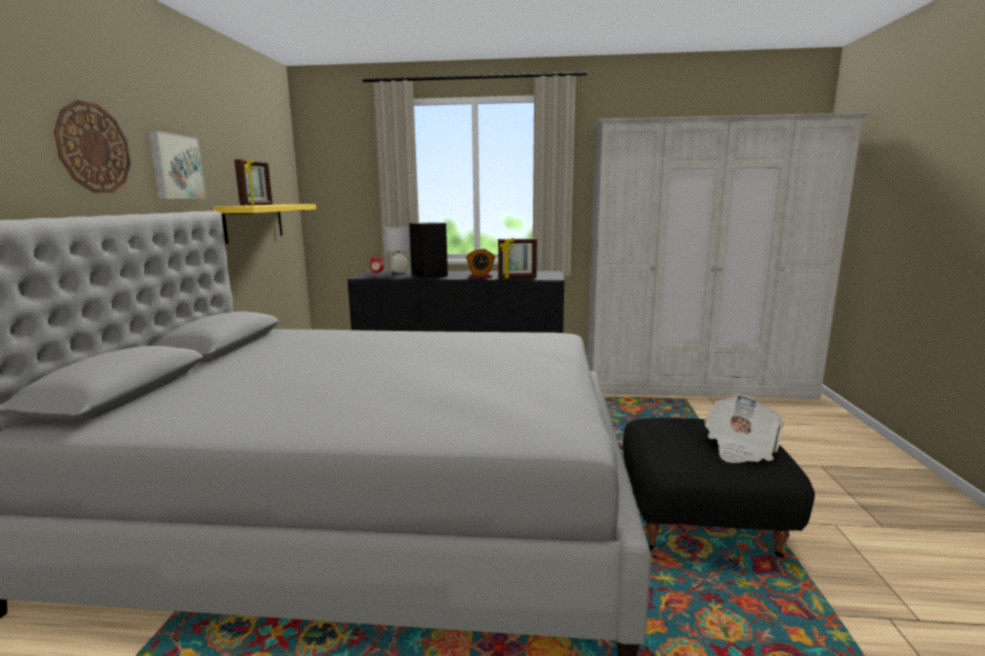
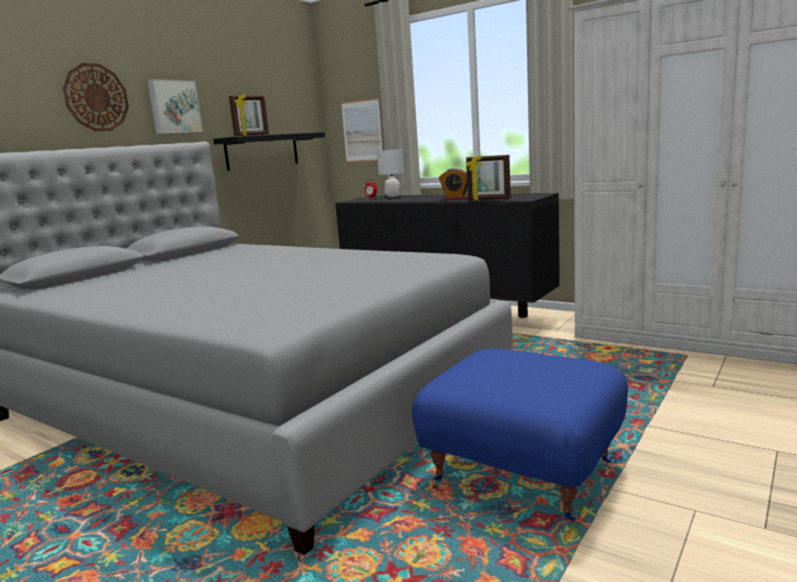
camera: 30 degrees right, 0 degrees up
(254, 222) = (262, 151): yellow shelf -> black shelf
(349, 205) = (362, 131): none -> picture
(429, 275) = (411, 198): black speaker -> none
(699, 524) = (522, 472): black ottoman -> blue ottoman
(739, 448) = (535, 383): newspaper -> none

